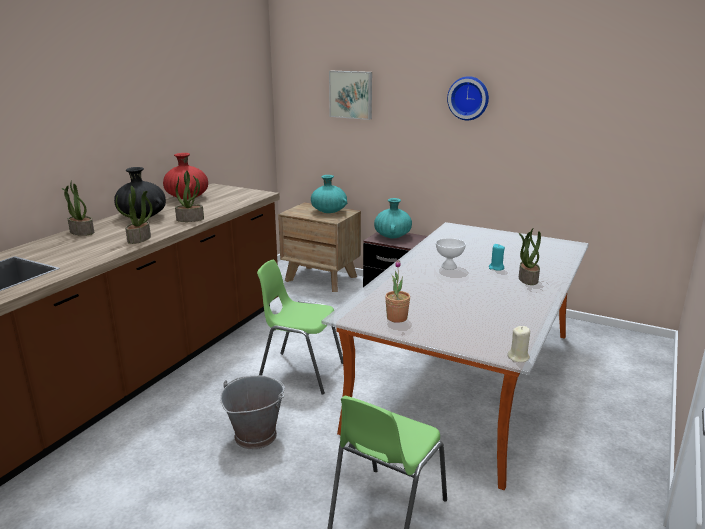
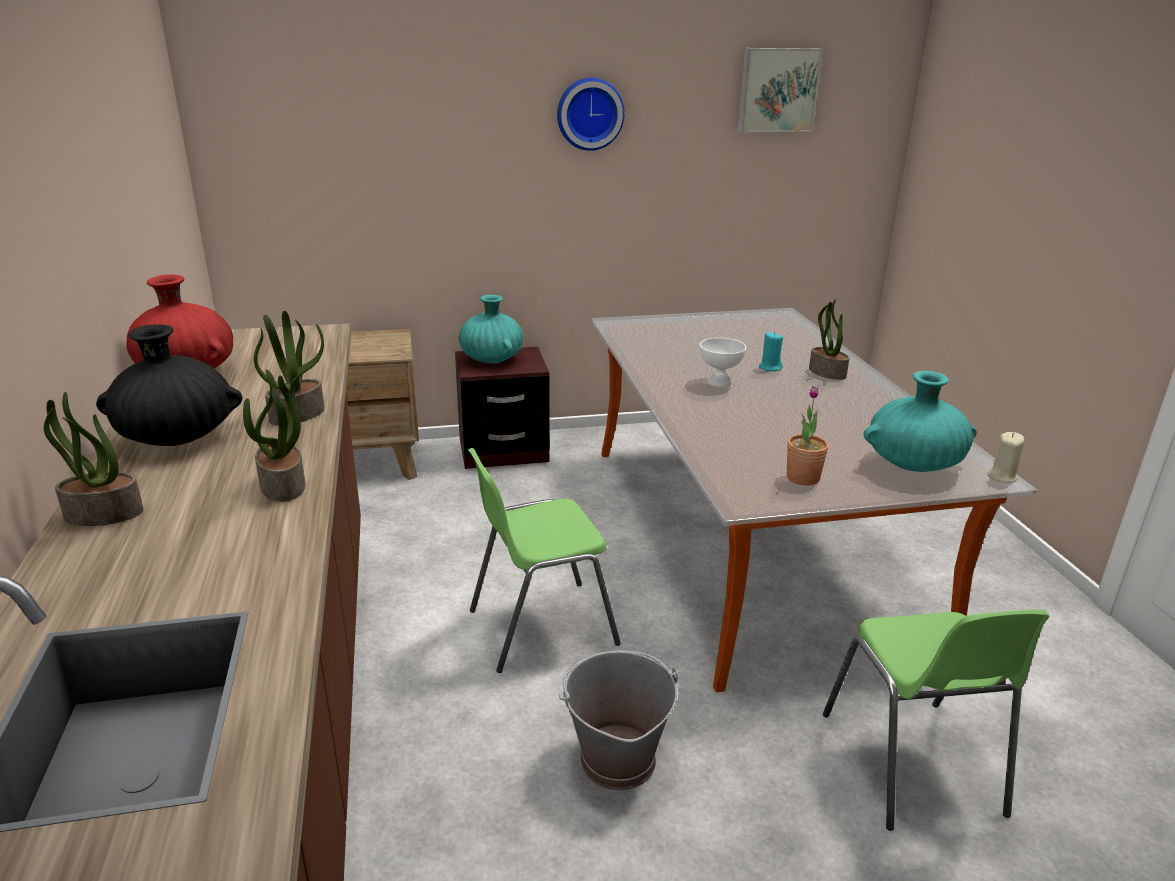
camera: 40 degrees left, 5 degrees up
(329, 212) = (362, 342): turquoise vase -> turquoise vase (914, 464)
(351, 94) = (371, 119): picture -> picture (777, 90)

